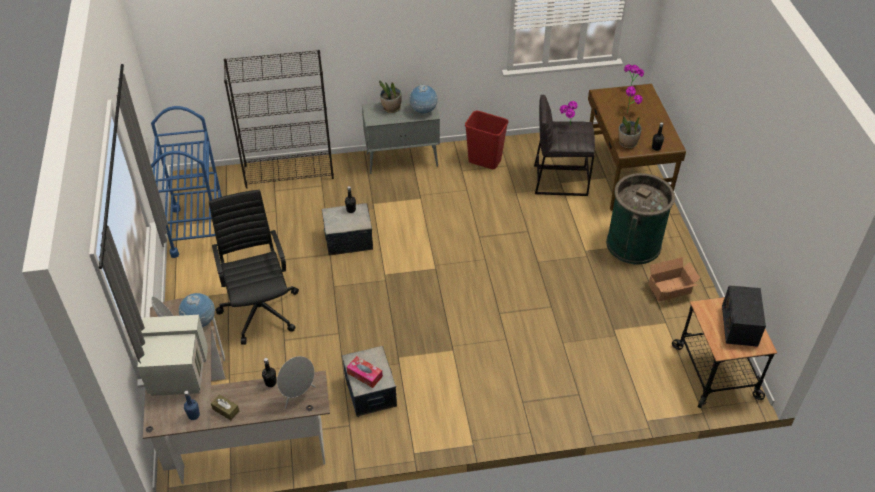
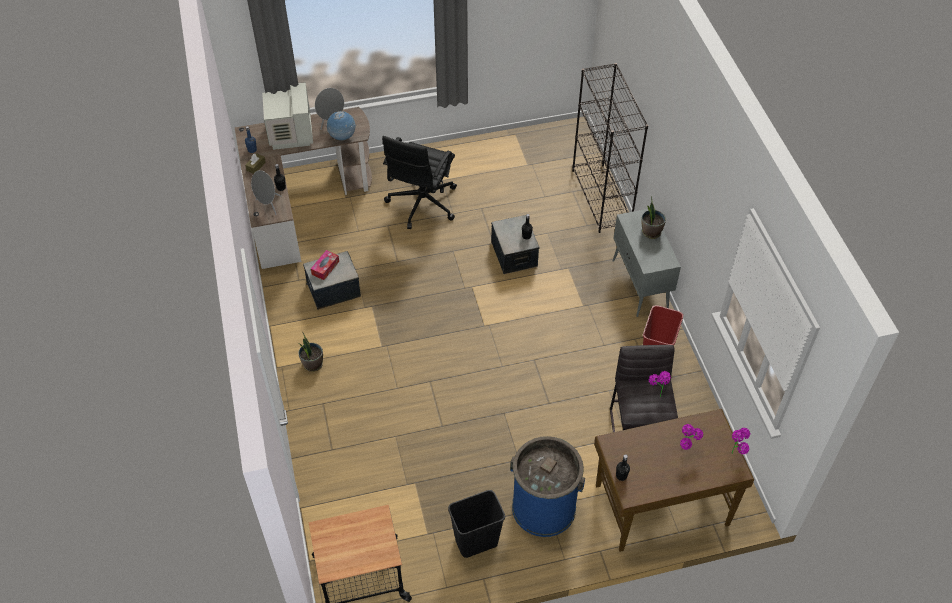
camera: 85 degrees right, 5 degrees up
(199, 229) = (512, 148): blue cart -> none
(260, 309) = (421, 204): black office chair -> black office chair turned 135 degrees clockwise
(423, 111) = (652, 259): globe -> none
(627, 143) = (623, 445): potted plant -> potted plant (312, 364)
(633, 244) = (543, 507): green trash can -> blue trash can
(671, 290) = (476, 542): cardboard box -> black trash can
(739, 325) = (356, 550): radio -> none

